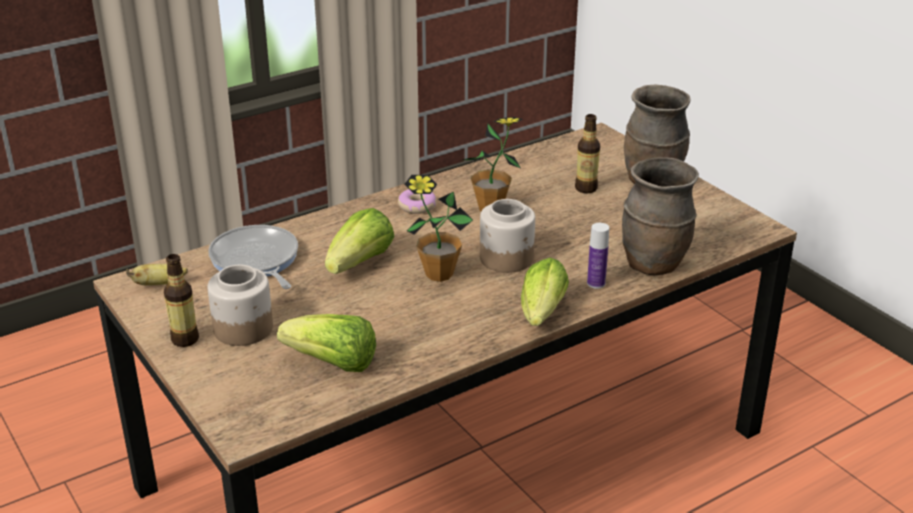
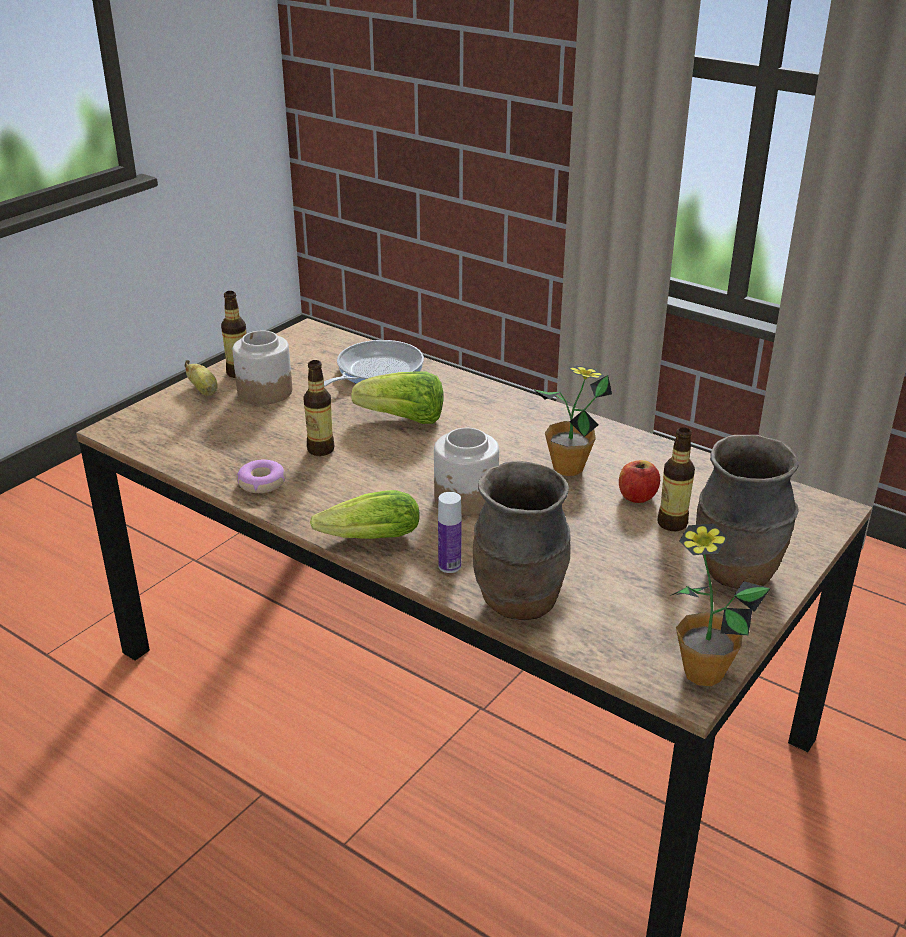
camera: 70 degrees right, 0 degrees up
(160, 284) = (315, 343): banana -> banana (204, 391)
(332, 363) = (229, 443): lettuce -> none
(382, 313) = (321, 449): none -> bottle
(417, 206) = (536, 425): donut -> donut (261, 483)
(439, 274) = (408, 464): potted plant -> potted plant (703, 673)
(545, 192) = (637, 496): none -> apple

